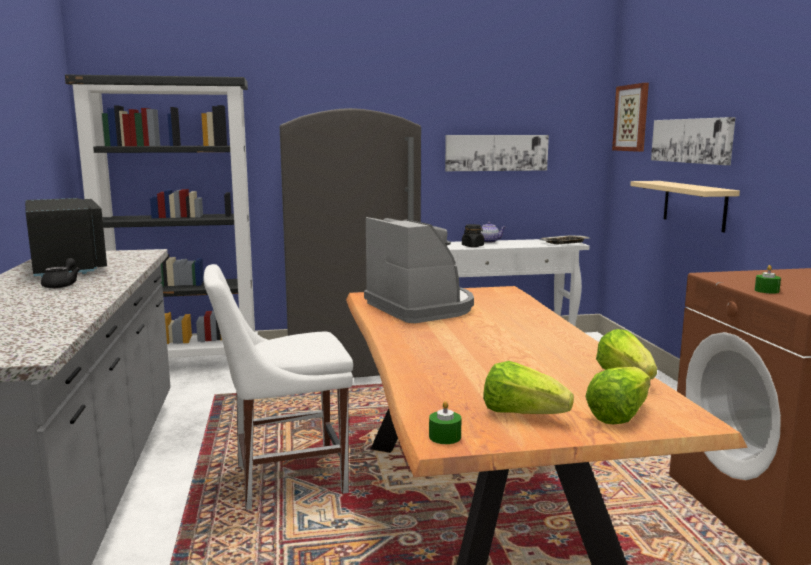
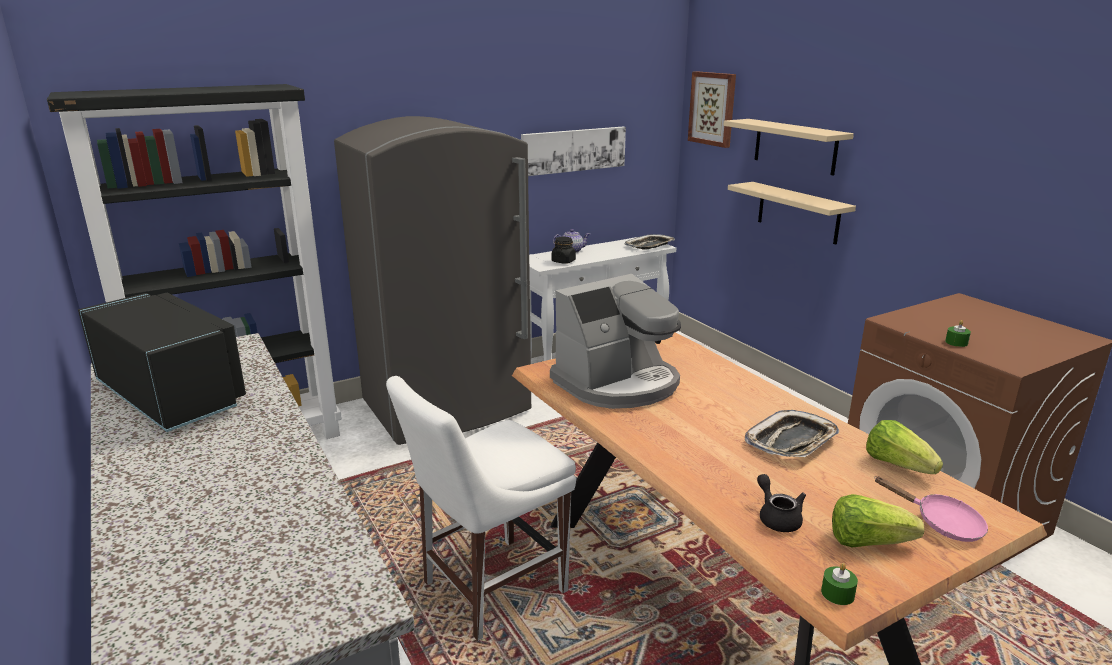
camera: 20 degrees left, 10 degrees up
(62, 285) = (217, 440): black teapot -> black teapot (777, 517)
(421, 307) = (618, 384): coffee machine -> coffee machine turned 105 degrees clockwise
(535, 352) = (791, 441): none -> tray
(619, 415) = (941, 523): lettuce -> pink frying pan
(691, 140) = (795, 146): picture -> beige shelf

